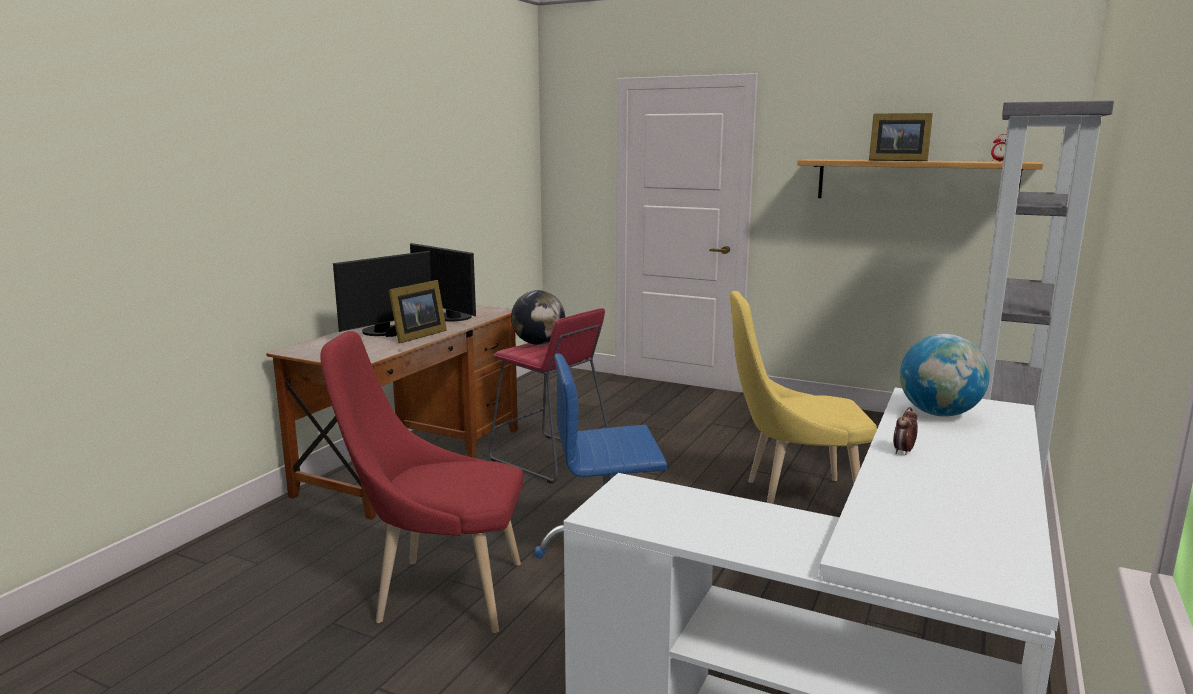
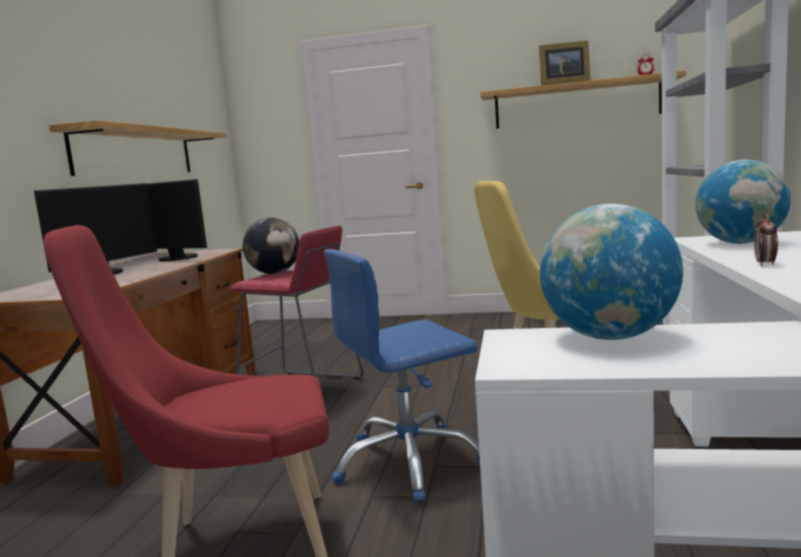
camera: 15 degrees left, 5 degrees down
(416, 336) = (143, 272): picture frame -> none
(432, 204) = (136, 152): none -> shelf
(691, 503) = (609, 337): none -> globe

